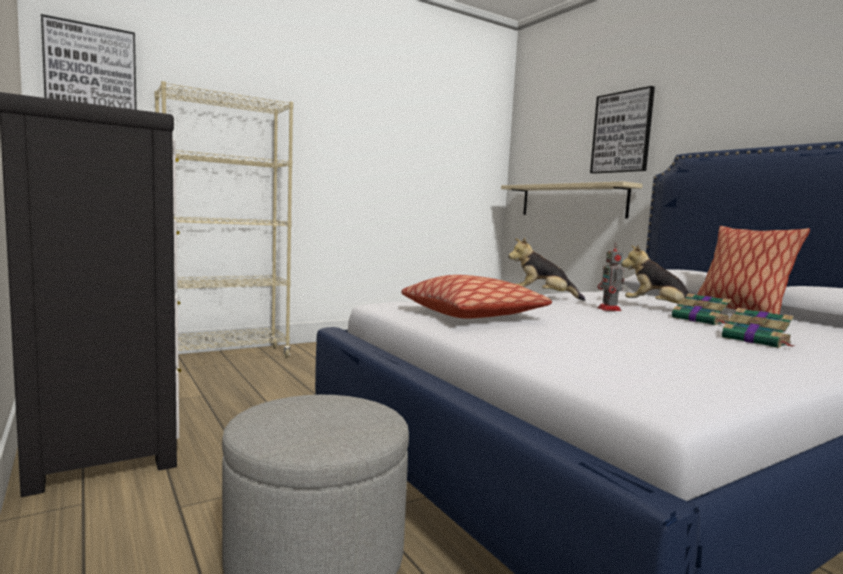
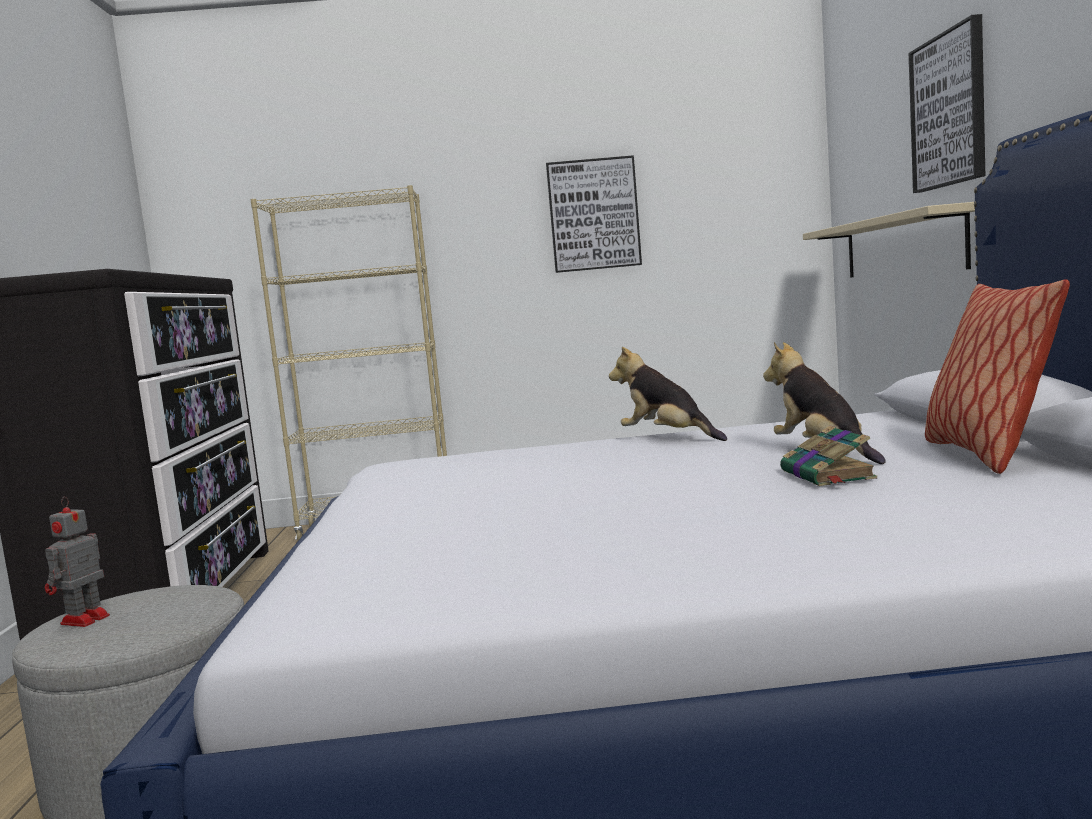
camera: 30 degrees right, 0 degrees up
(91, 75) = (206, 205): picture -> picture (593, 215)
(472, 315) = (448, 478): pillow -> none
(609, 309) = (706, 459): toy robot -> toy robot (83, 621)
(757, 340) = (795, 519): book -> none

